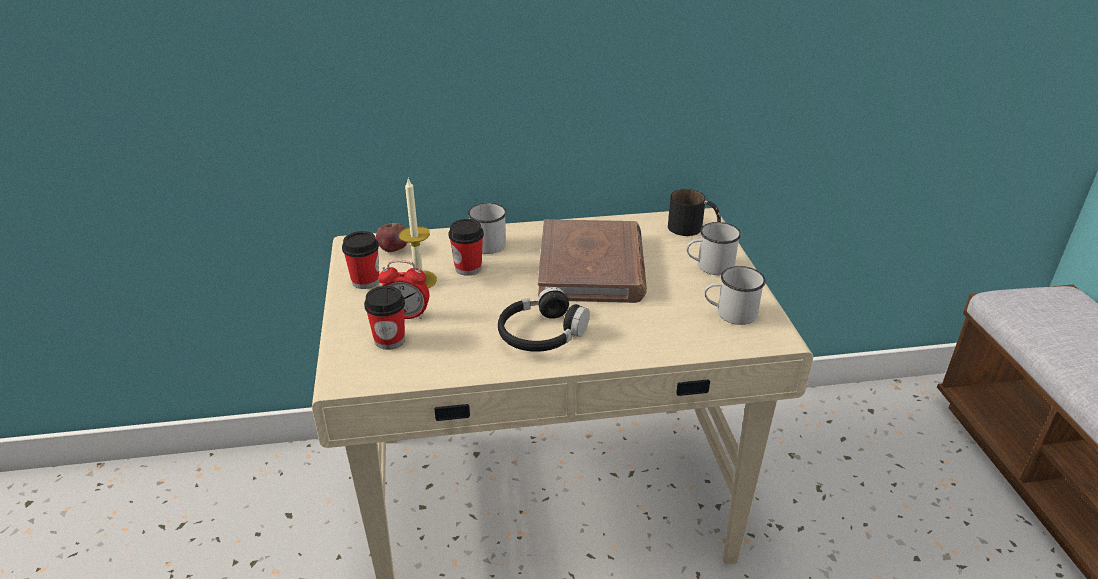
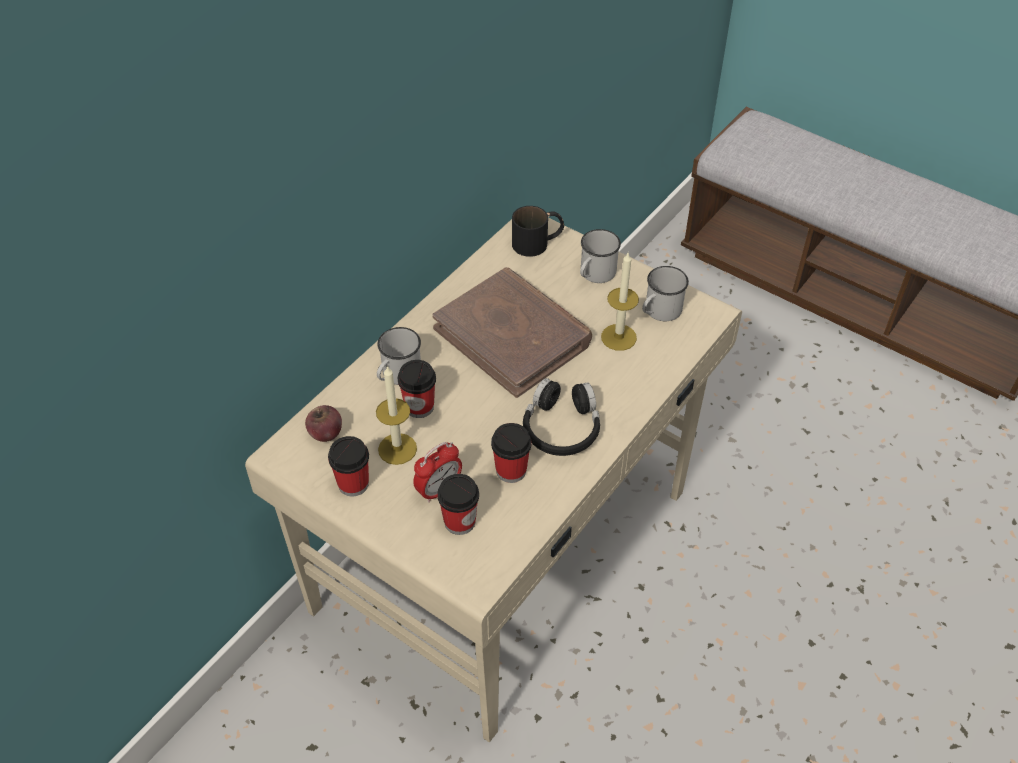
camera: 45 degrees left, 15 degrees up
(467, 335) = (511, 470): none -> cup
(671, 310) = (618, 337): none -> candle

